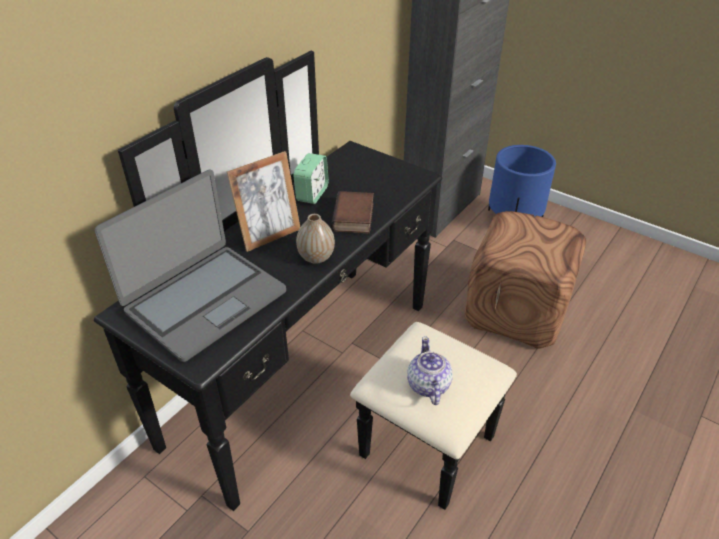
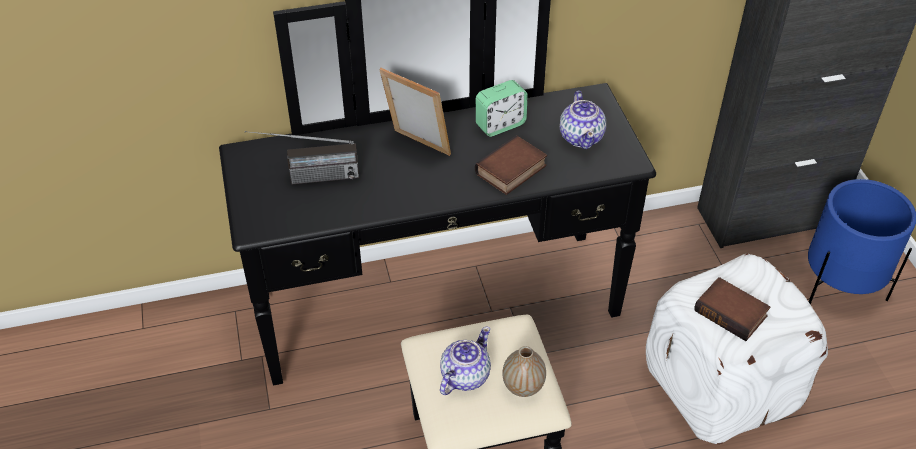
camera: 40 degrees right, 5 degrees up
(205, 301) = (306, 178): laptop -> radio
(269, 235) = (417, 147): picture frame -> picture frame turned 150 degrees counterclockwise
(316, 257) = (433, 191): vase -> vase (523, 386)
(374, 176) = (581, 137): none -> teapot
(514, 312) = (719, 384): brown ottoman -> white ottoman
(530, 248) = (732, 313): none -> book

